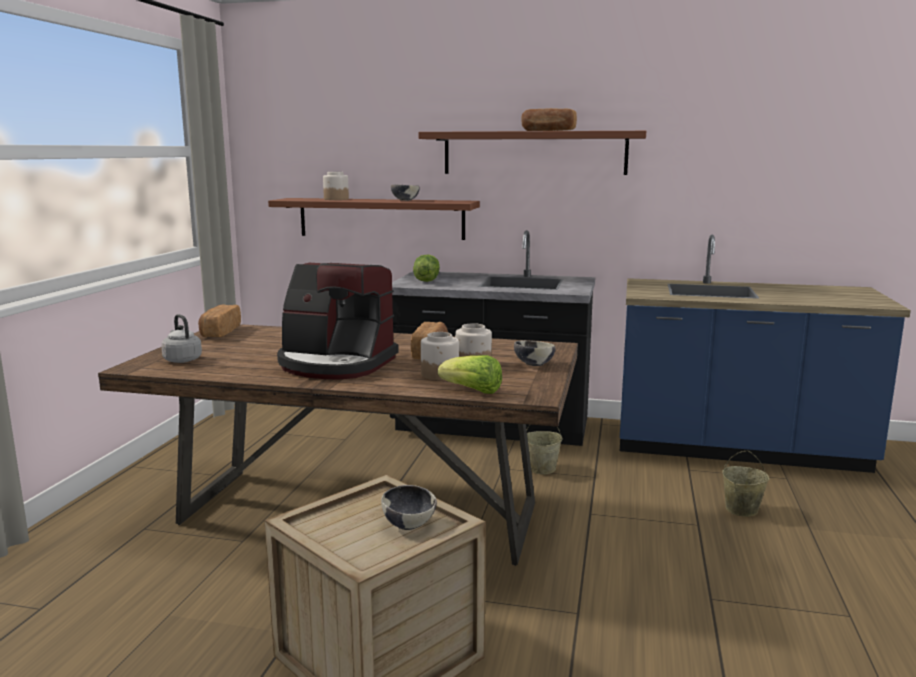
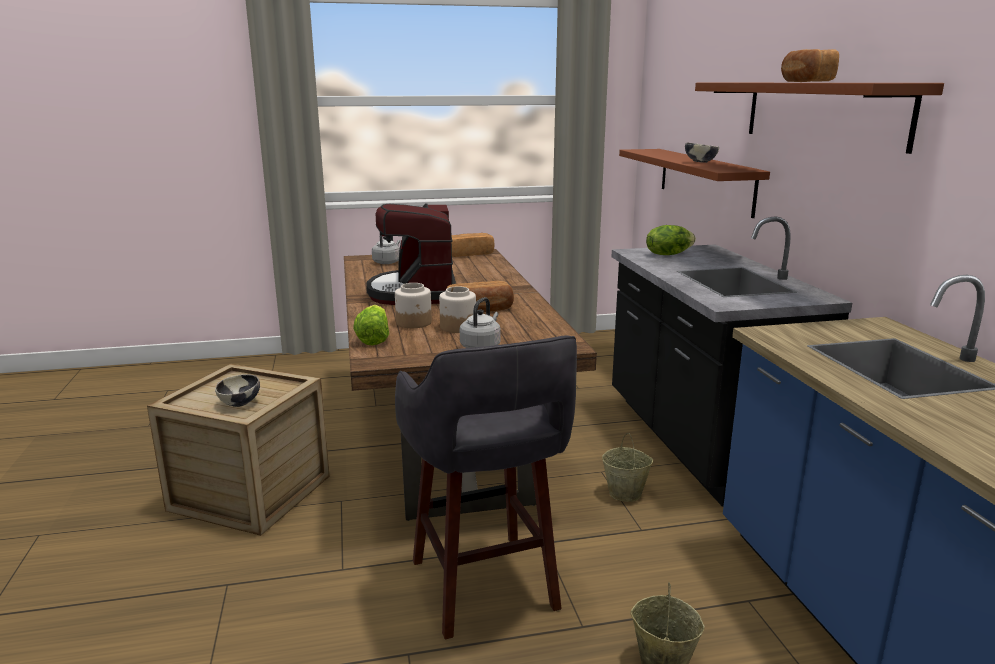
camera: 65 degrees right, 5 degrees up
(336, 199) = (668, 154): jar -> none
(533, 364) = (481, 346): bowl -> grey kettle
(641, 550) = (485, 589): none -> grey stool

